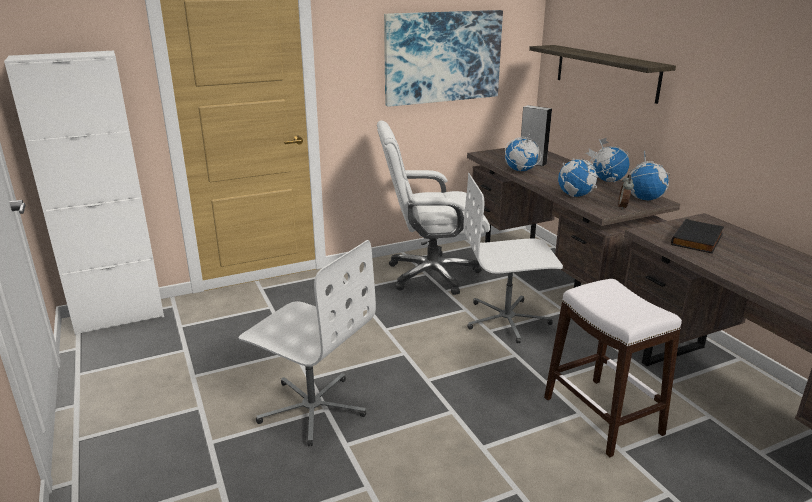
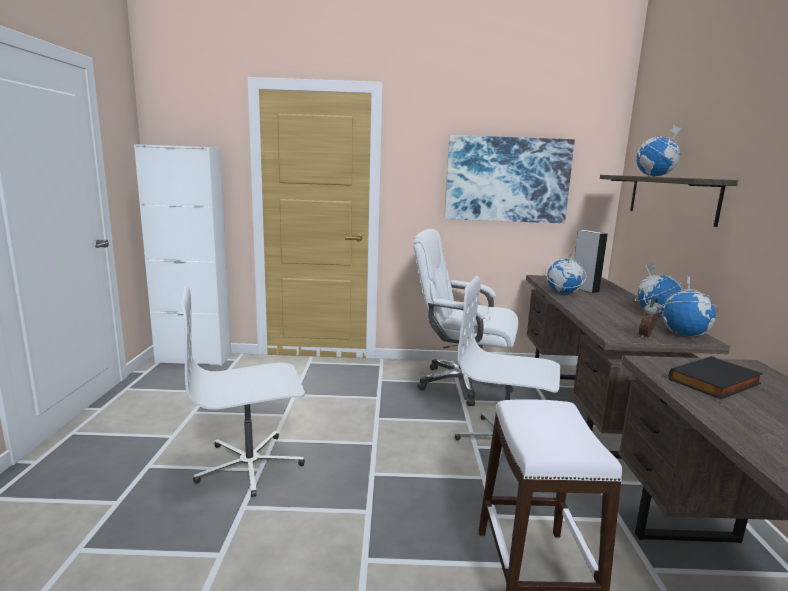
camera: 25 degrees right, 10 degrees down
(312, 408) = (250, 465): white office chair -> white office chair turned 105 degrees clockwise
(576, 195) = (599, 319): globe -> globe (655, 176)

